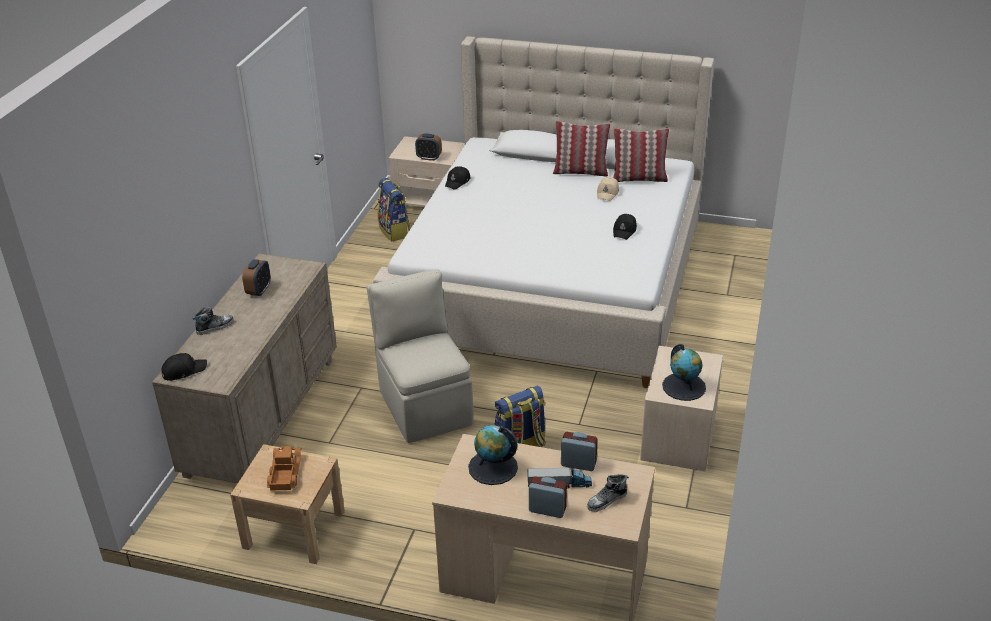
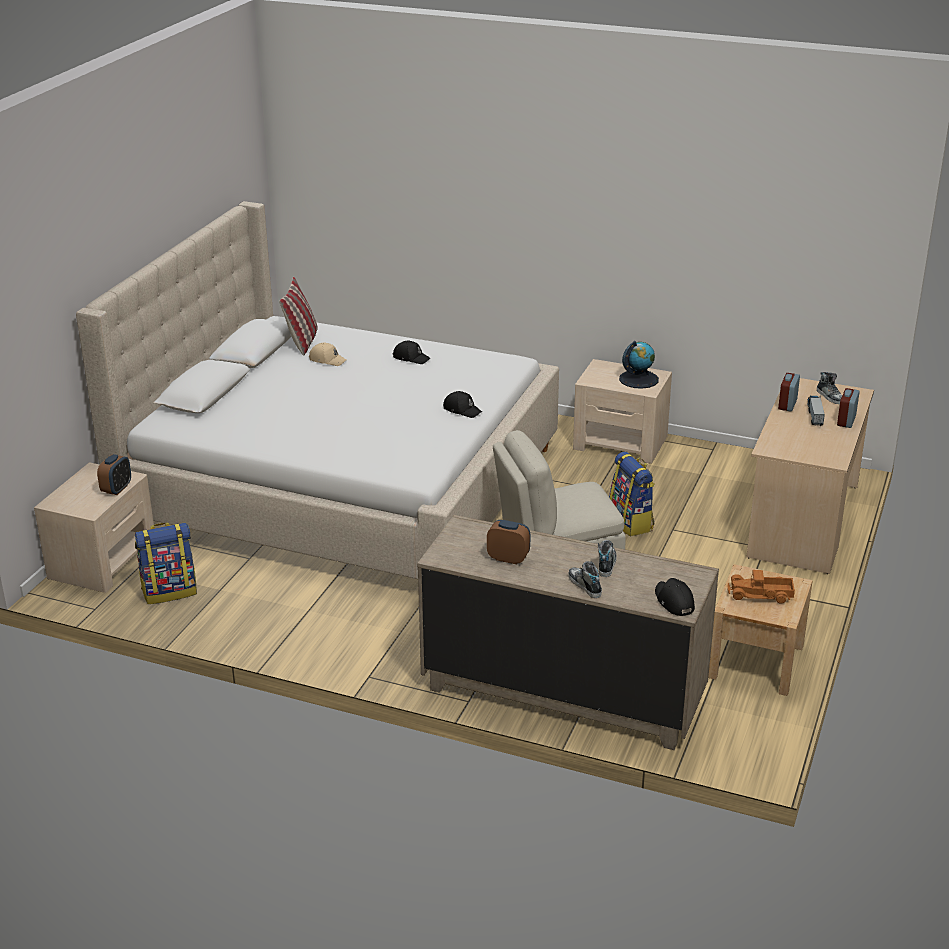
camera: 85 degrees left, 5 degrees down
(244, 336) = (606, 564): none -> shoe
(457, 182) = (257, 442): black cap -> black cap (462, 410)
(493, 467) = (797, 441): globe -> none
(580, 172) = (270, 370): pillow -> none

